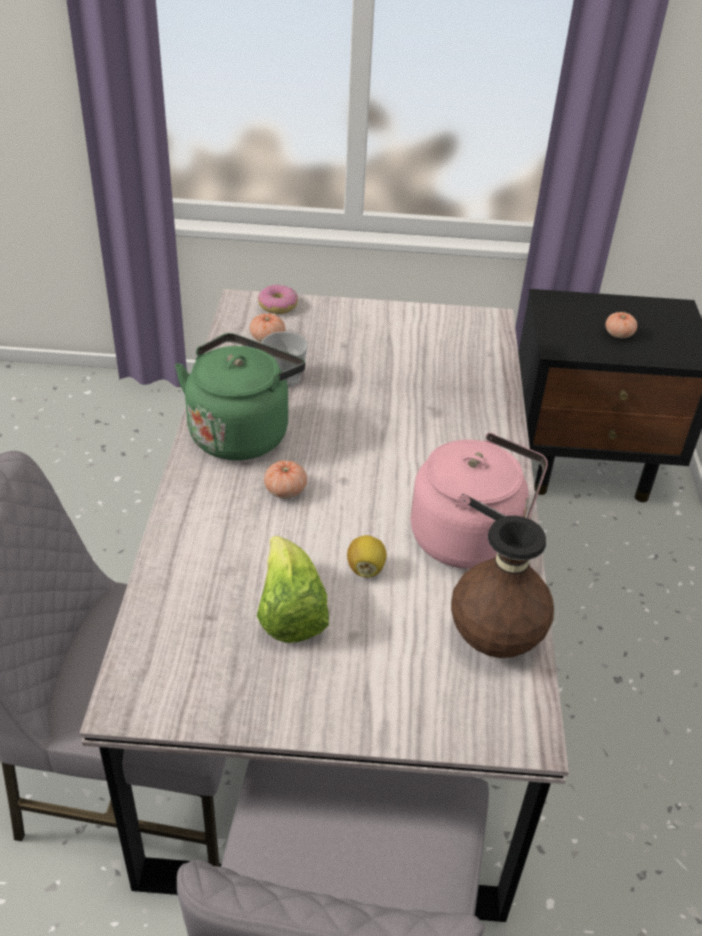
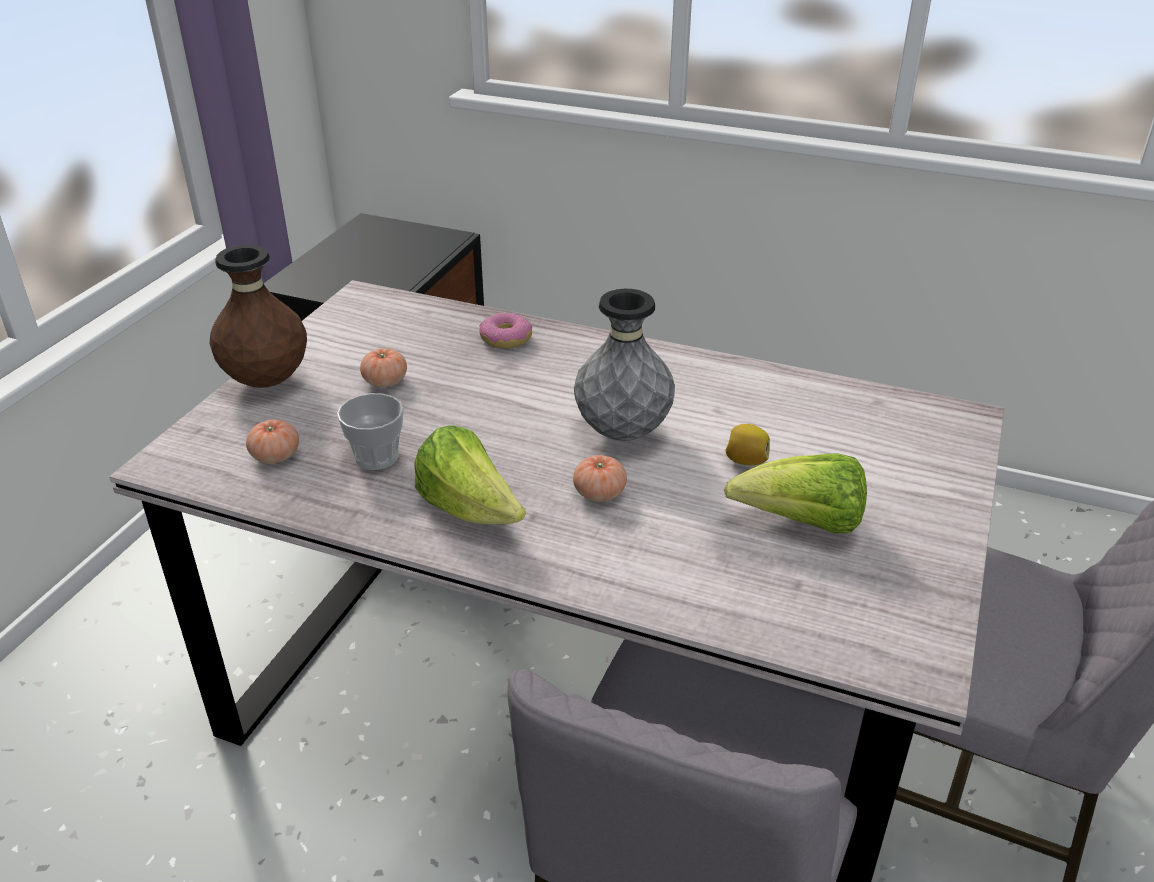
camera: 70 degrees left, 5 degrees down
(241, 432) = (470, 510): green kettle -> lettuce
(277, 306) = (202, 434): donut -> donut (505, 339)
(372, 490) = (623, 433): none -> grey vase
(472, 540) = (721, 389): pink kettle -> none
(494, 641) = (858, 408): brown vase -> brown vase (267, 382)
(618, 334) = (384, 264): tomato -> tomato (385, 381)

